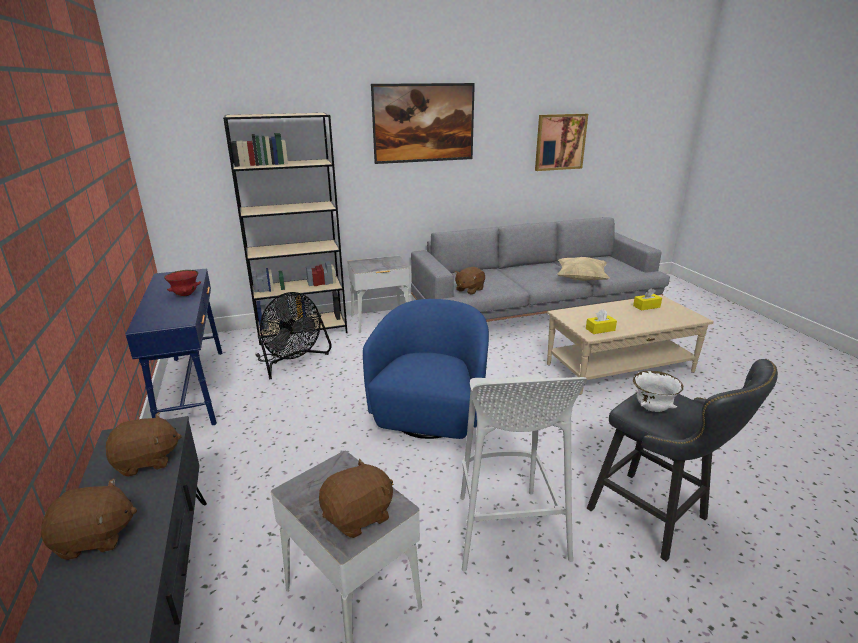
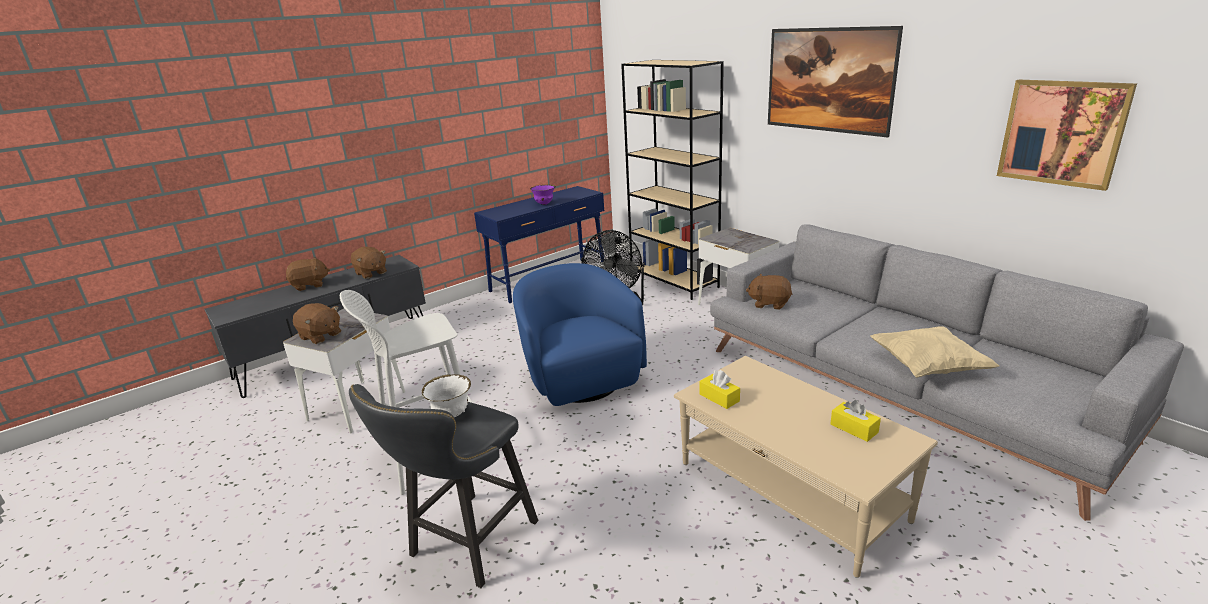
camera: 70 degrees right, 0 degrees up
(95, 538) = (310, 285): brown plush toy -> brown plush toy turned 75 degrees counterclockwise
(186, 295) = (544, 204): red bowl -> purple bowl
(430, 412) = (580, 378): blue armchair -> blue armchair turned 105 degrees counterclockwise

